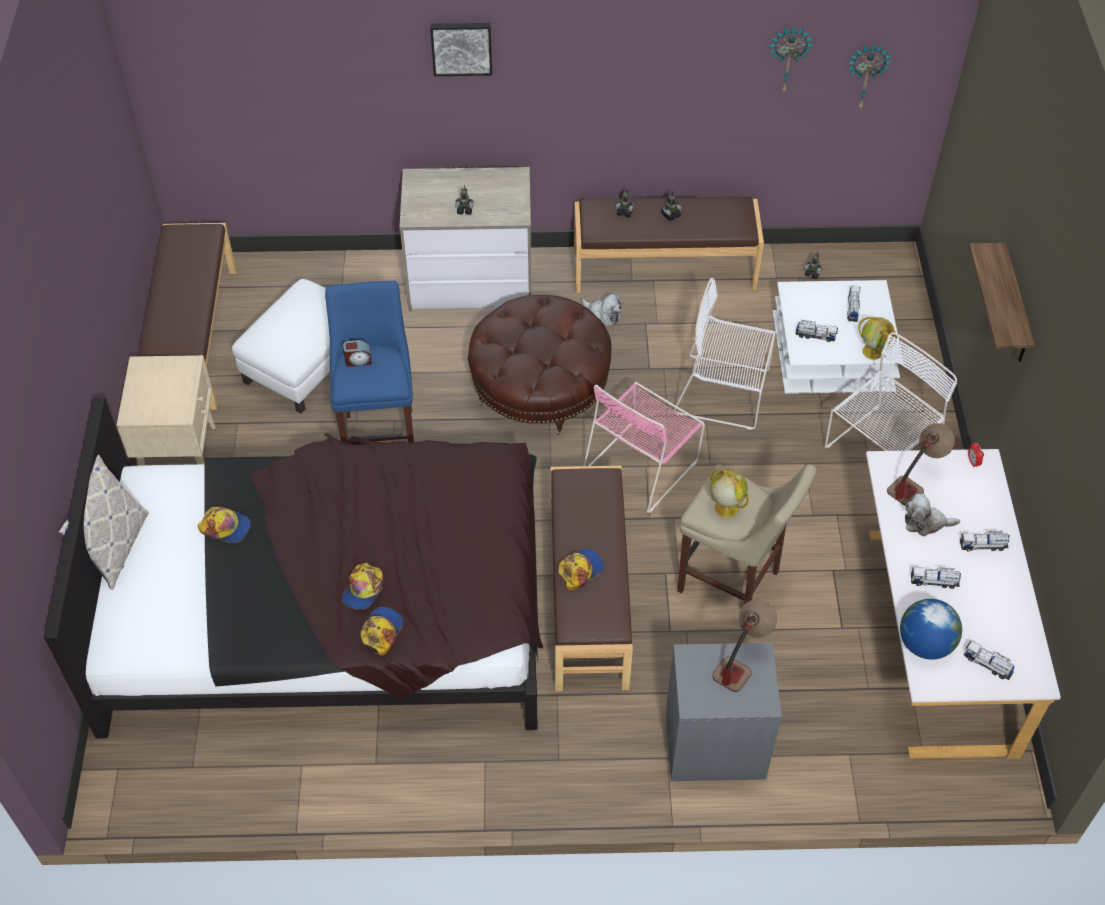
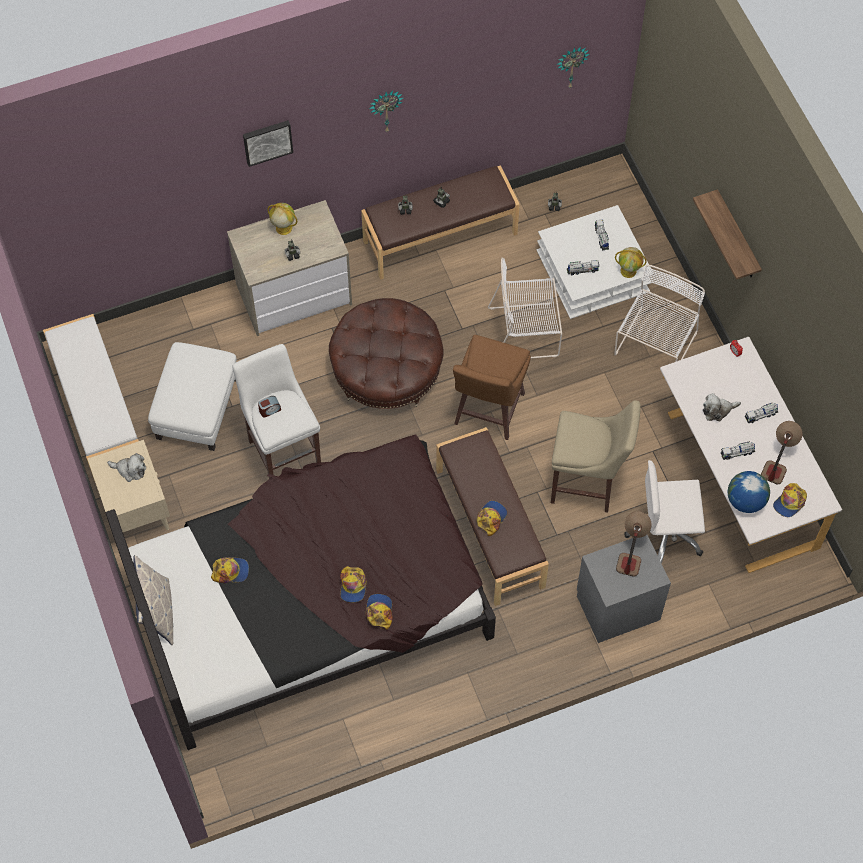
camera: 20 degrees left, 10 degrees up
(194, 338) = (98, 413): brown bench -> white bench
(380, 435) = (283, 449): blue stool -> white stool
(603, 314) = (409, 292): plush toy -> plush toy (130, 470)
(643, 464) = (488, 410): pink chair -> brown stool
(725, 507) = (580, 443): globe -> globe (283, 228)
(788, 58) = (512, 73): wall clock -> wall clock (385, 110)
(812, 674) = (665, 534): none -> white office chair
(915, 481) = (701, 380): table lamp -> table lamp (777, 462)
(987, 664) = (789, 502): toy truck -> cap

